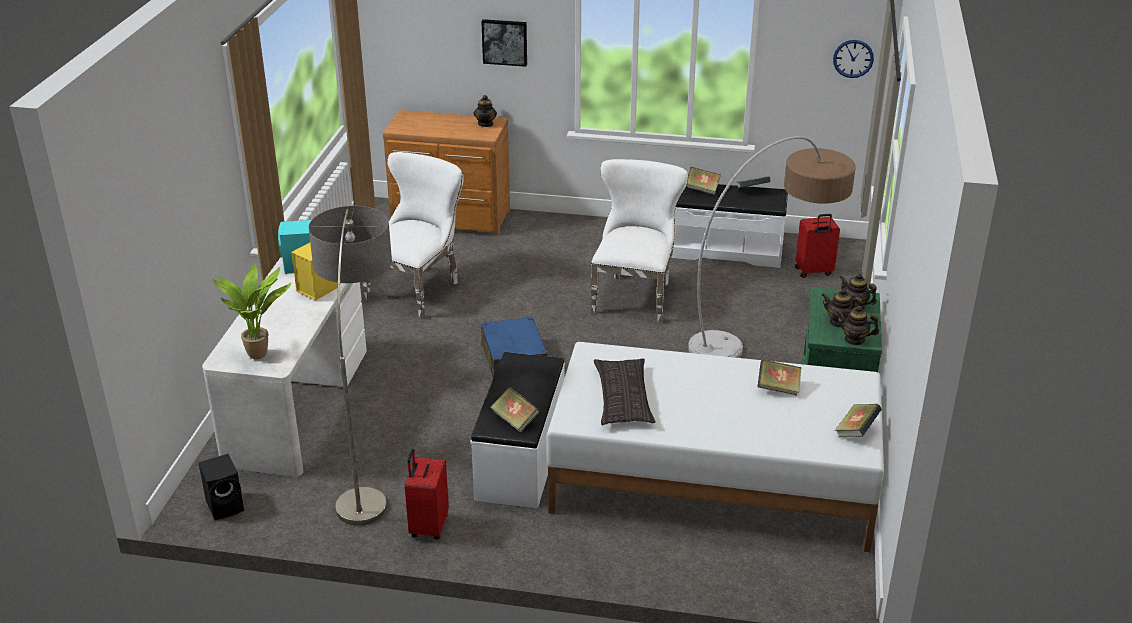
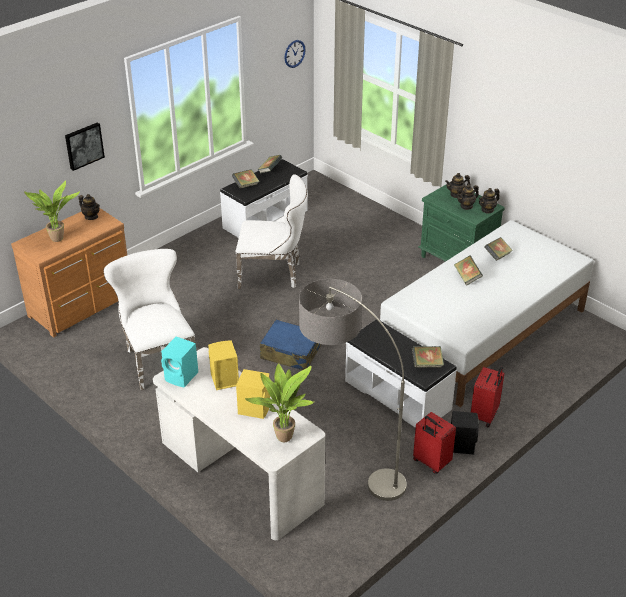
camera: 55 degrees left, 5 degrees up
(226, 505) = (326, 553): black speaker -> black speaker (461, 445)
(289, 322) = (255, 408): none -> yellow speaker
(428, 125) = (57, 240): none -> potted plant
(623, 398) = (458, 311): pillow -> none
(634, 295) = (274, 274): white chair -> white chair turned 135 degrees clockwise
(768, 324) = (359, 243): floor lamp -> none
(814, 272) = (325, 202): red suitcase -> red suitcase (485, 416)
(856, 431) = (557, 251): book -> book (467, 277)

